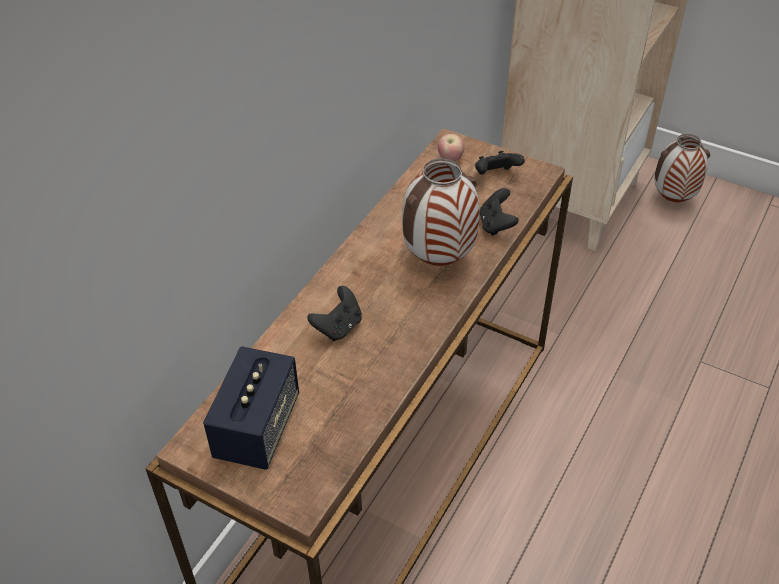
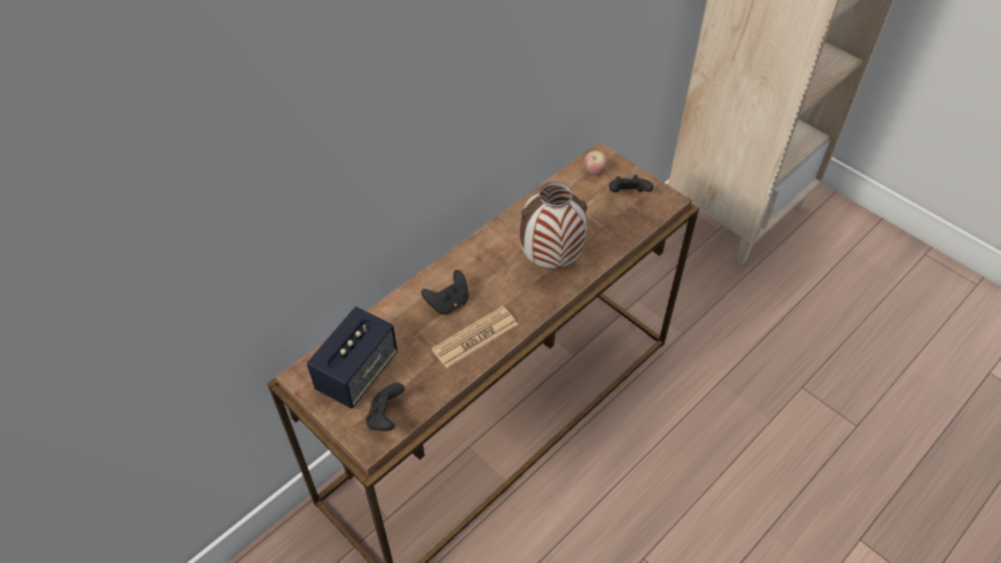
camera: 15 degrees right, 5 degrees up
(383, 357) = (475, 337): none -> newspaper
(496, 225) = (611, 241): black game controller -> black game controller (385, 417)
(672, 200) = (832, 231): vase -> none

